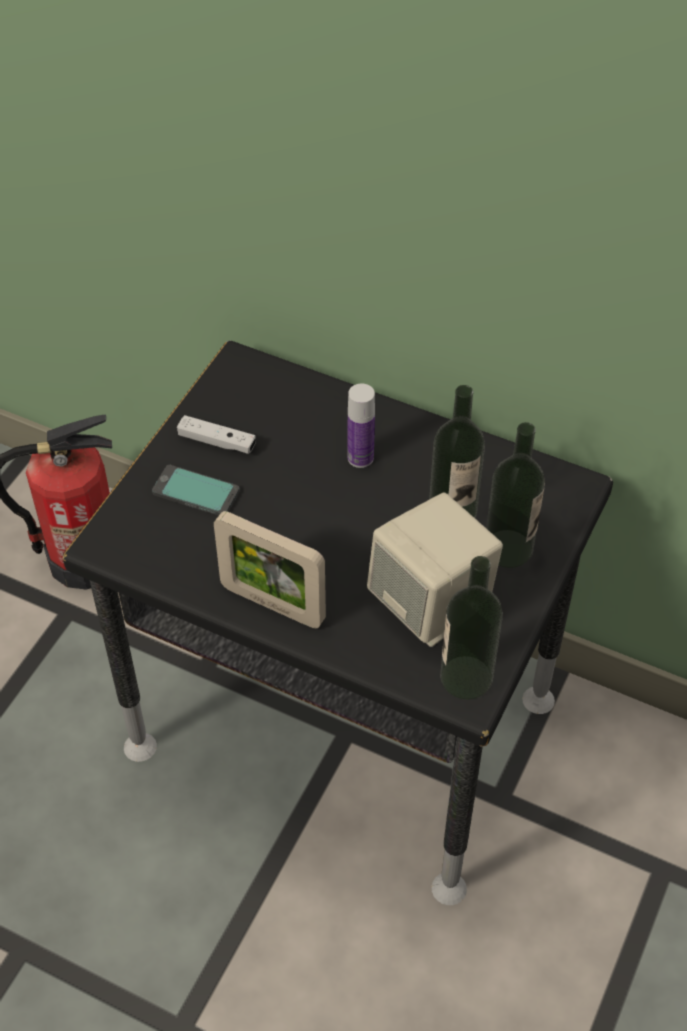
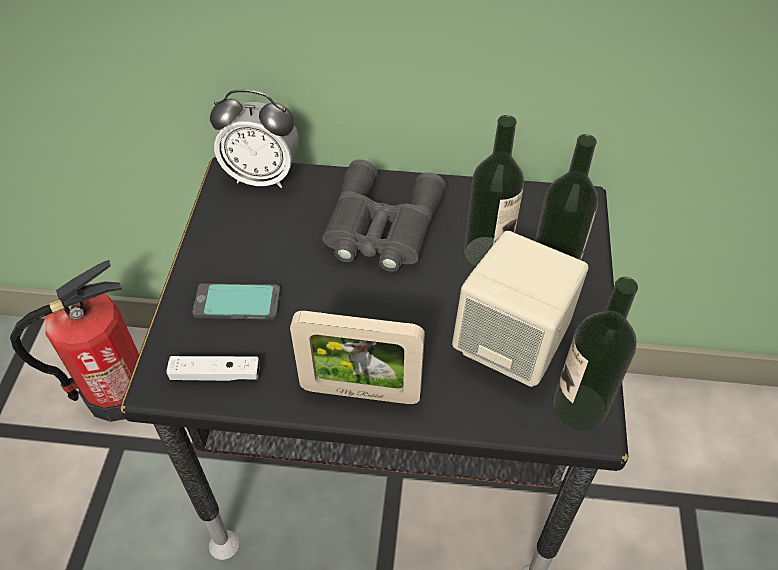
camera: 20 degrees left, 0 degrees up
(217, 442) = (239, 249): white game controller -> white game controller (215, 374)
(268, 373) = (262, 176): none -> alarm clock
(360, 458) = (380, 228): bottle -> grey binoculars

